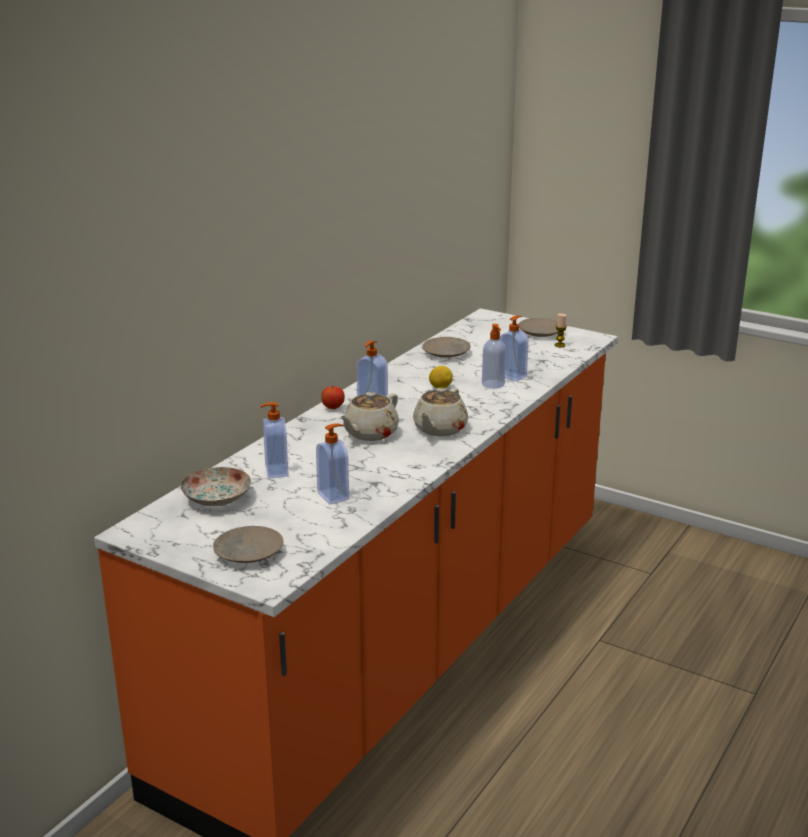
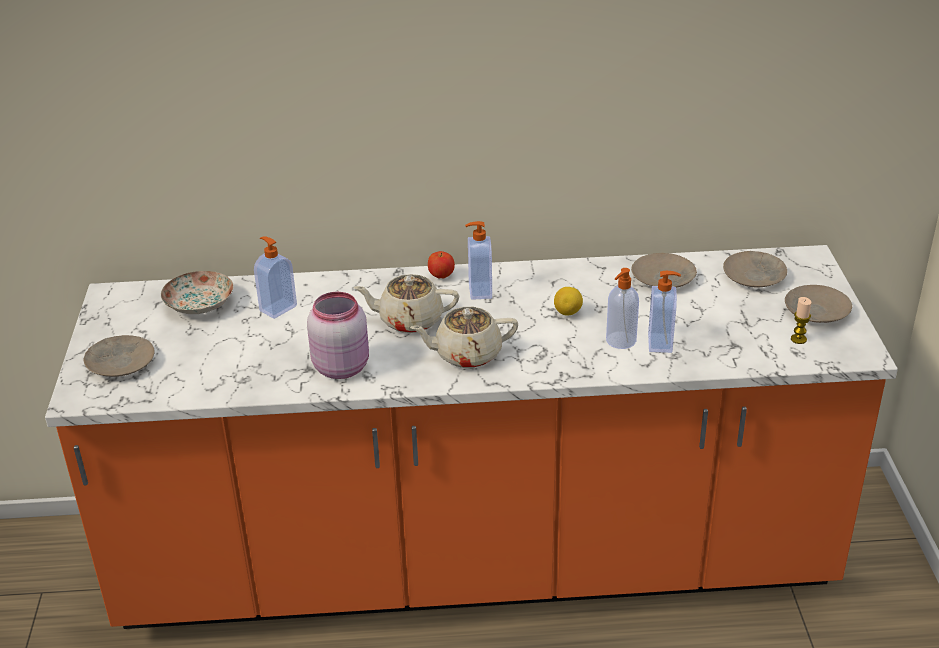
camera: 55 degrees right, 10 degrees up
(334, 496) = (261, 359): soap dispenser -> none
(390, 471) = (341, 366): none -> pink jar
(483, 333) = (754, 276): none -> beige plate

